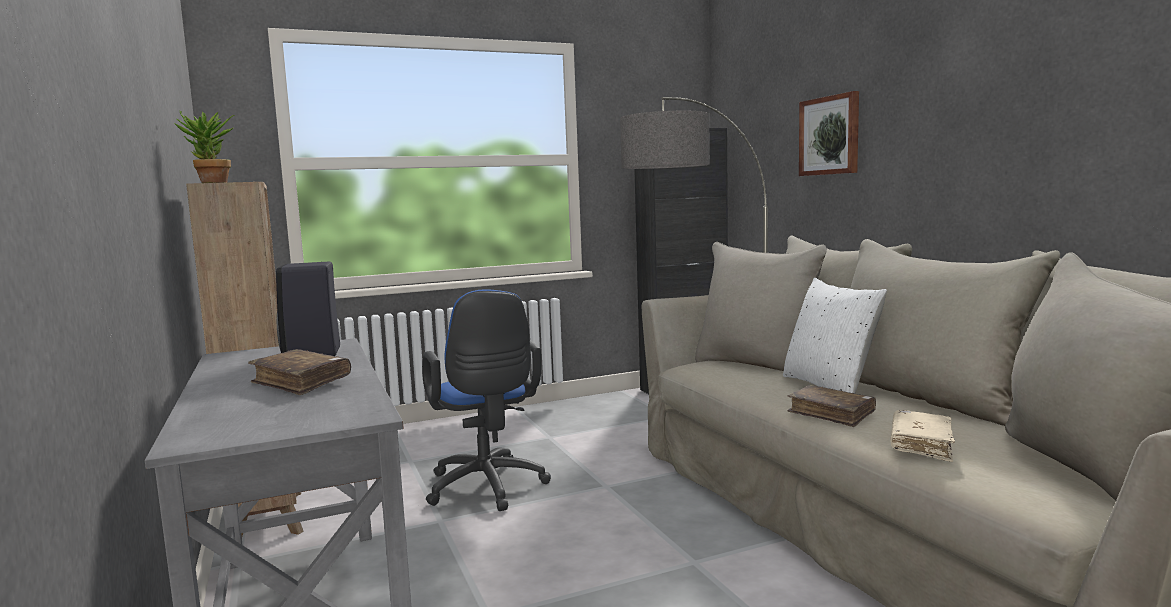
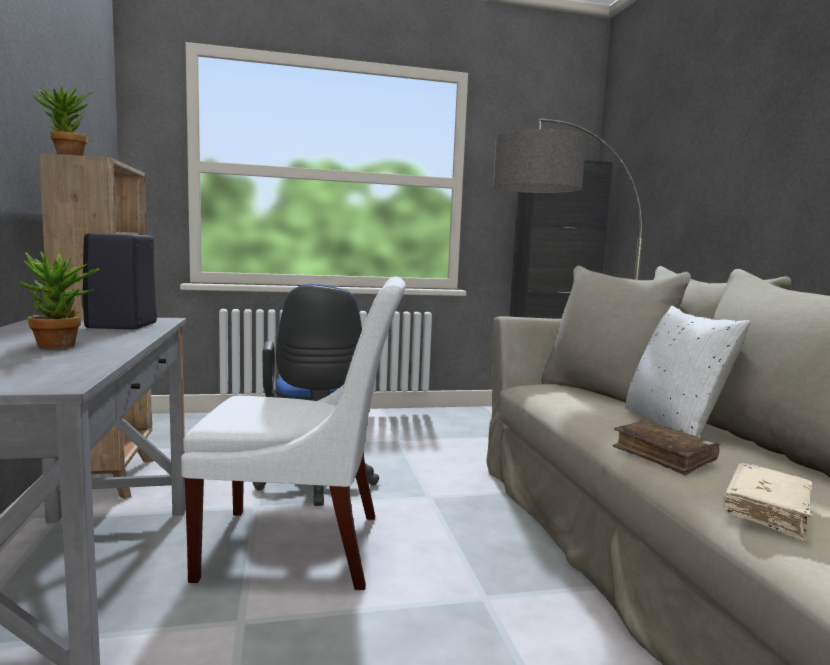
camera: 10 degrees right, 0 degrees up
(301, 382) = (63, 346): brown book -> potted plant
(508, 549) = (302, 547): none -> white chair
(830, 136) = (714, 165): picture -> none

